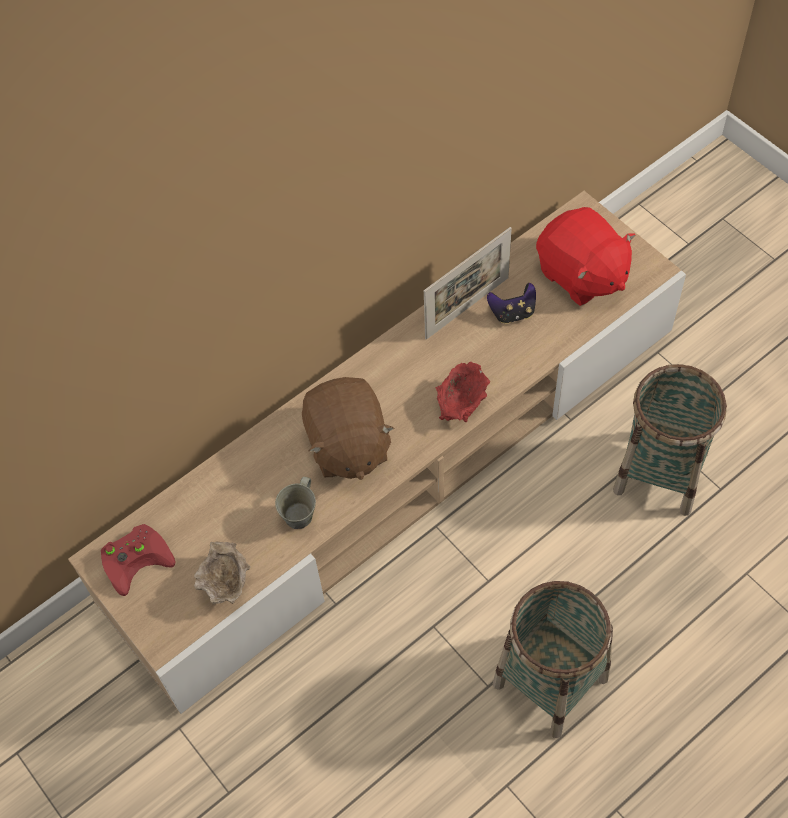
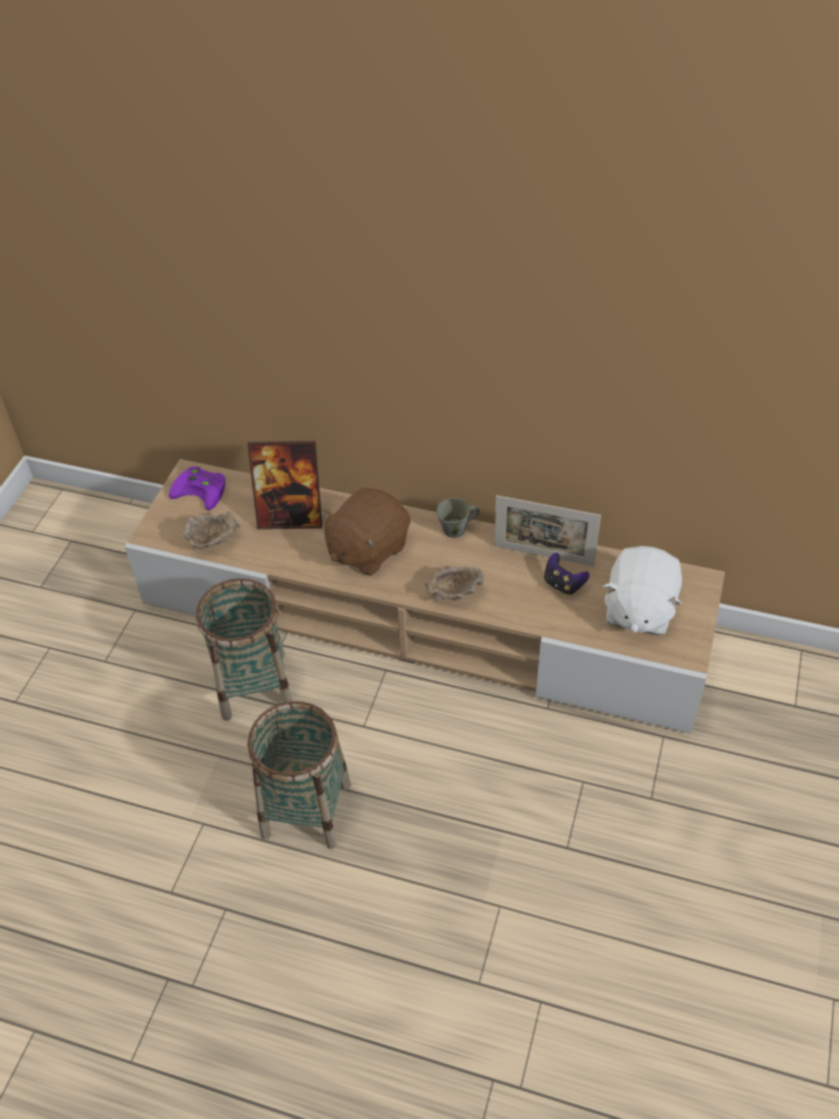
camera: 55 degrees right, 10 degrees down
(137, 557) = (202, 489): red game controller -> purple game controller
(249, 492) = (291, 517): none -> picture frame
(300, 515) = (292, 553): grey mug -> grey mug (456, 529)
(461, 403) = (454, 594): red bowl -> beige bowl
(581, 275) = (638, 609): red plush toy -> white plush toy
(660, 472) = (548, 794): basket -> basket (254, 685)

